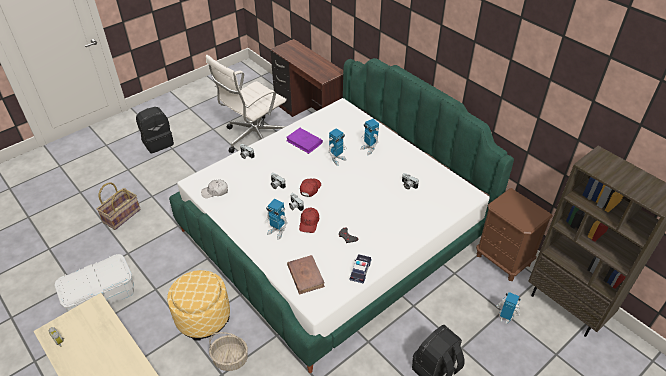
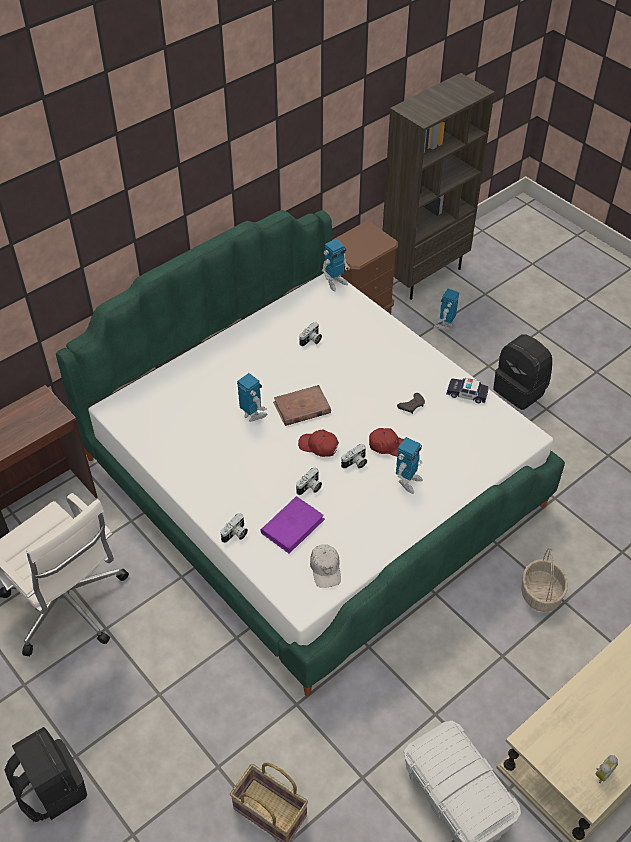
camera: 90 degrees left, 5 degrees up
(203, 317) = (480, 636): ottoman -> none
(304, 142) = (206, 456): purple book -> purple book (292, 526)
(305, 276) = (482, 447): brown book -> brown book (301, 408)
(369, 149) = (231, 378): toy robot -> toy robot (335, 282)

